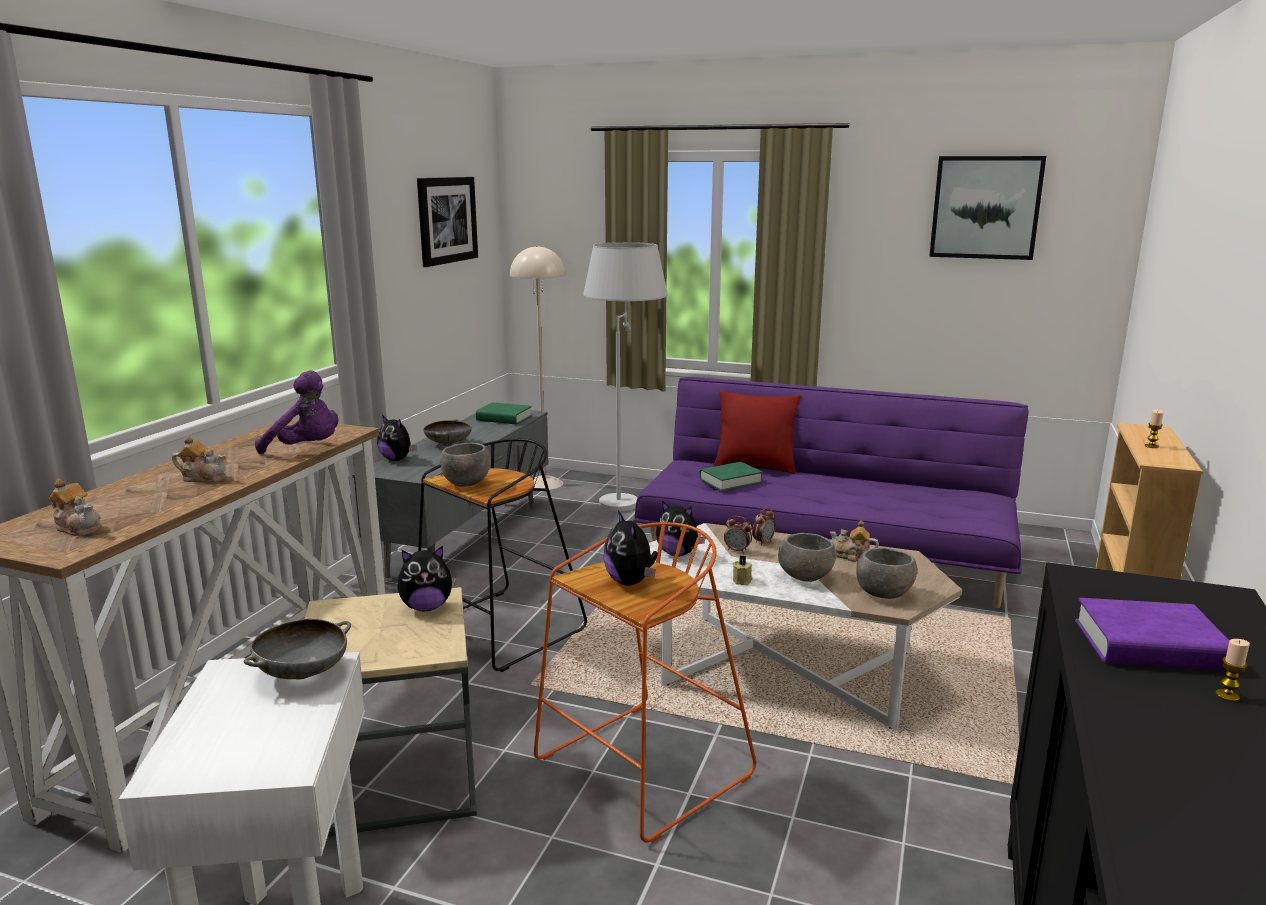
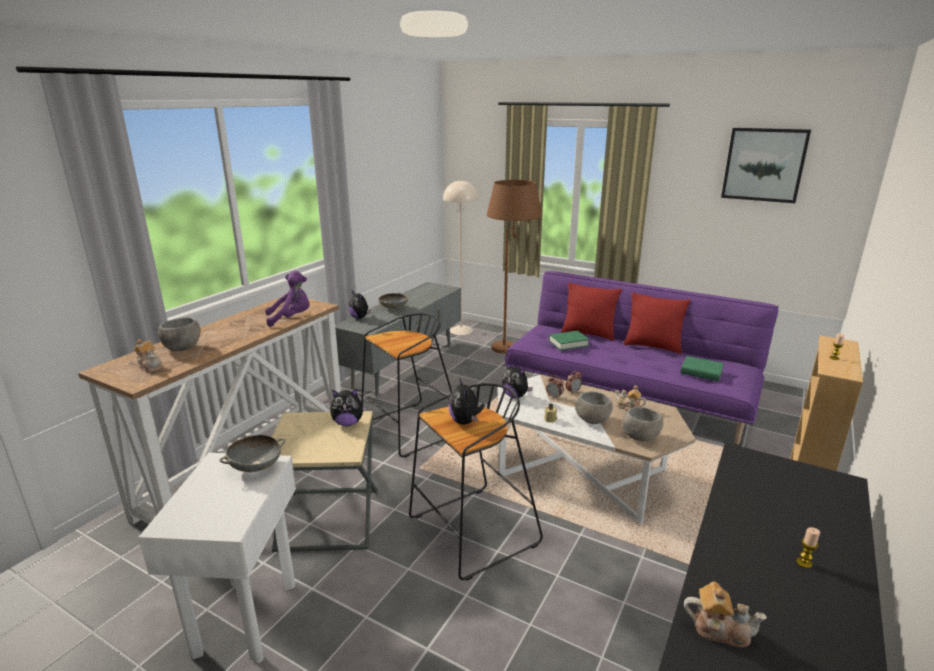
camera: 10 degrees right, 5 degrees up
(203, 478) = (227, 336): teapot -> teapot (719, 629)
(306, 449) = (291, 318): purple plush toy -> purple plush toy turned 45 degrees counterclockwise
(446, 220) = (402, 164): picture -> none
(466, 484) = (389, 342): grey bowl -> grey bowl (182, 348)
(504, 418) = (433, 291): green book -> green book (701, 372)
(625, 497) = (510, 343): white floor lamp -> brown floor lamp
(642, 771) = (472, 533): orange stool -> black stool
(854, 478) = (653, 346): none -> red pillow
(1148, 646) = (766, 517): purple book -> none

